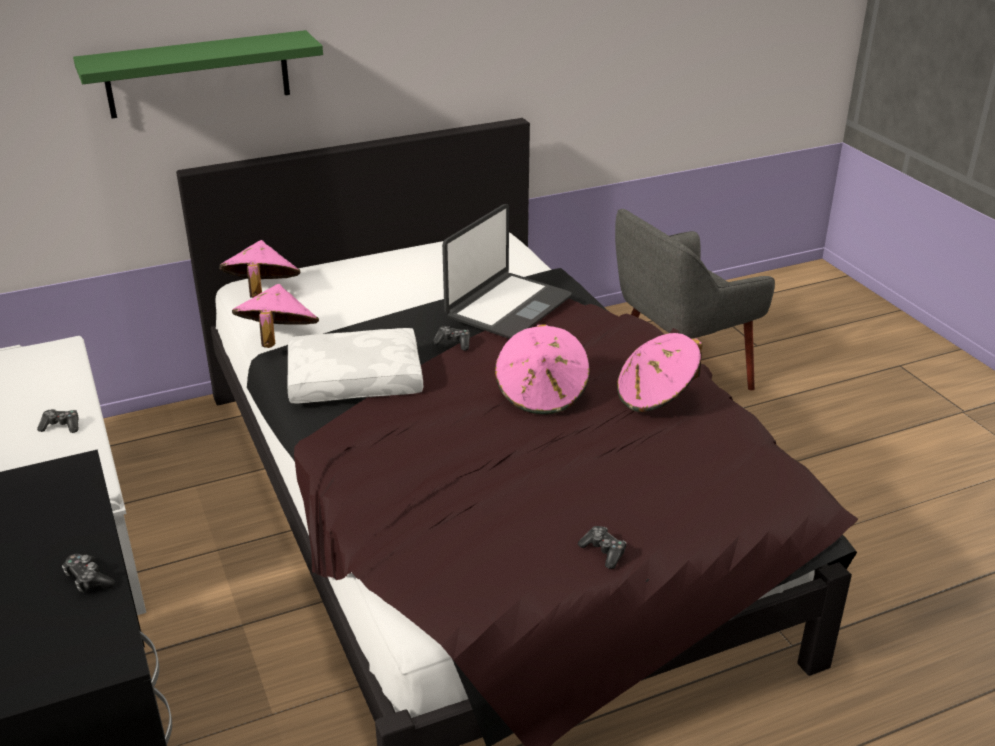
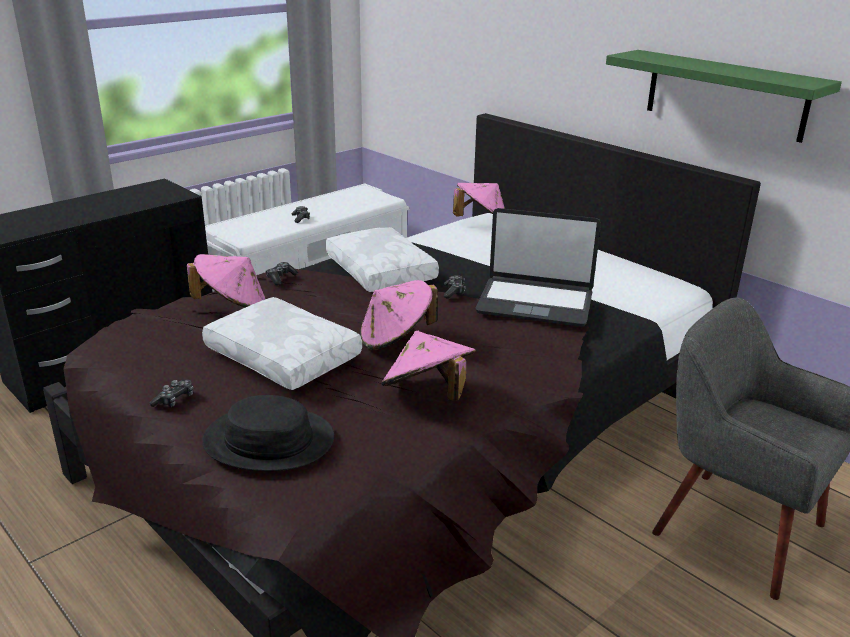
camera: 70 degrees right, 5 degrees down
(88, 579) = (74, 218): game controller -> game controller (280, 278)
(198, 74) = (515, 45): green shelf -> green shelf (725, 95)
(277, 340) = (418, 239): pink hat -> pink hat (232, 305)
(543, 467) = (285, 356): none -> white pillow
(706, 495) = (268, 441): none -> black hat

